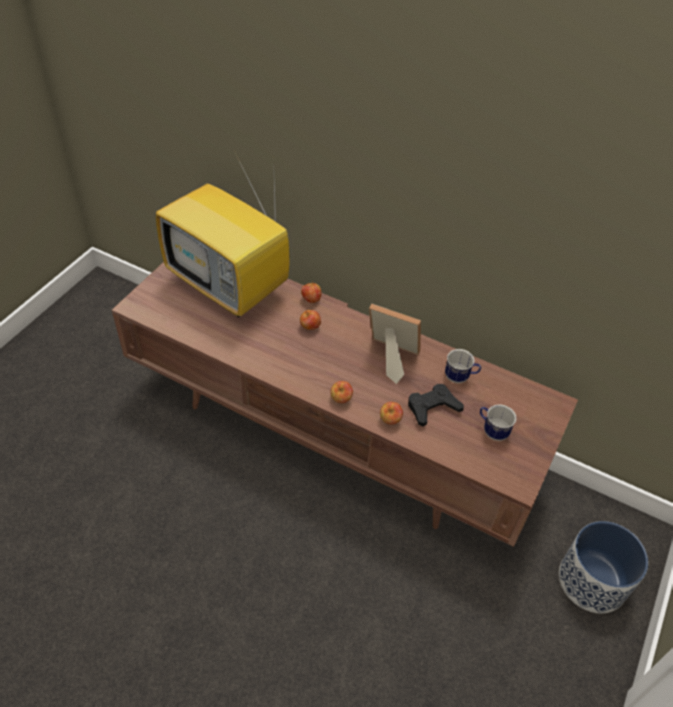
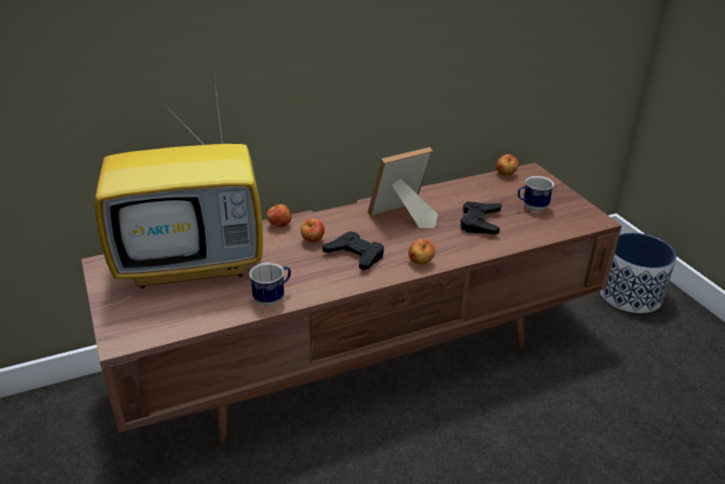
camera: 50 degrees left, 15 degrees down
(314, 359) = (355, 255): none -> black game controller
(390, 420) = (472, 248): apple -> apple (506, 174)
(460, 377) = (461, 196): mug -> mug (273, 298)

